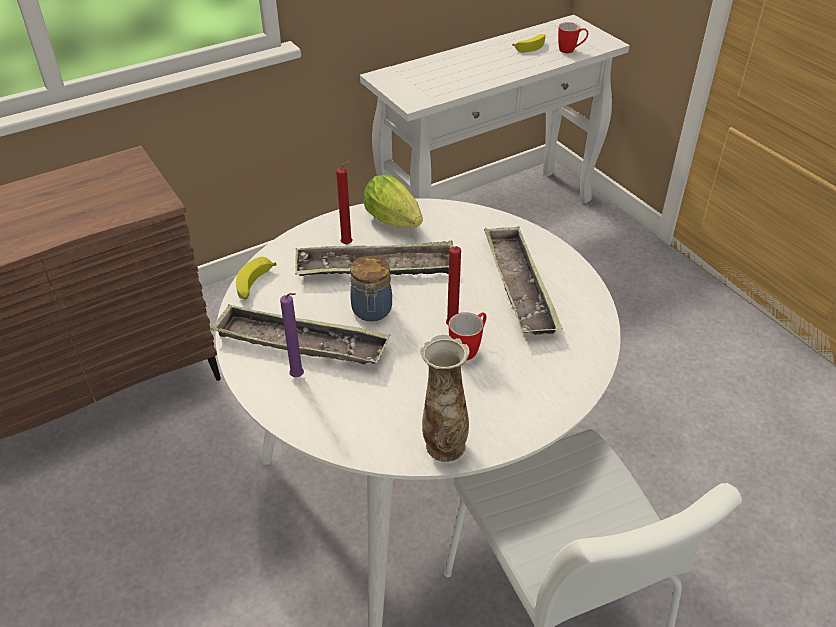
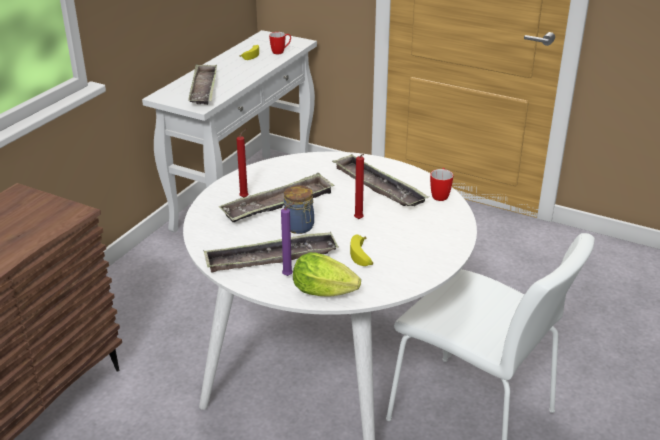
camera: 30 degrees left, 10 degrees down
(254, 285) = (204, 238): banana -> banana (362, 256)
(396, 223) = (265, 176): lettuce -> lettuce (327, 293)
(436, 79) = (204, 89): none -> tray
(444, 445) = (413, 277): vase -> none
(469, 349) = (380, 227): mug -> mug (440, 195)

